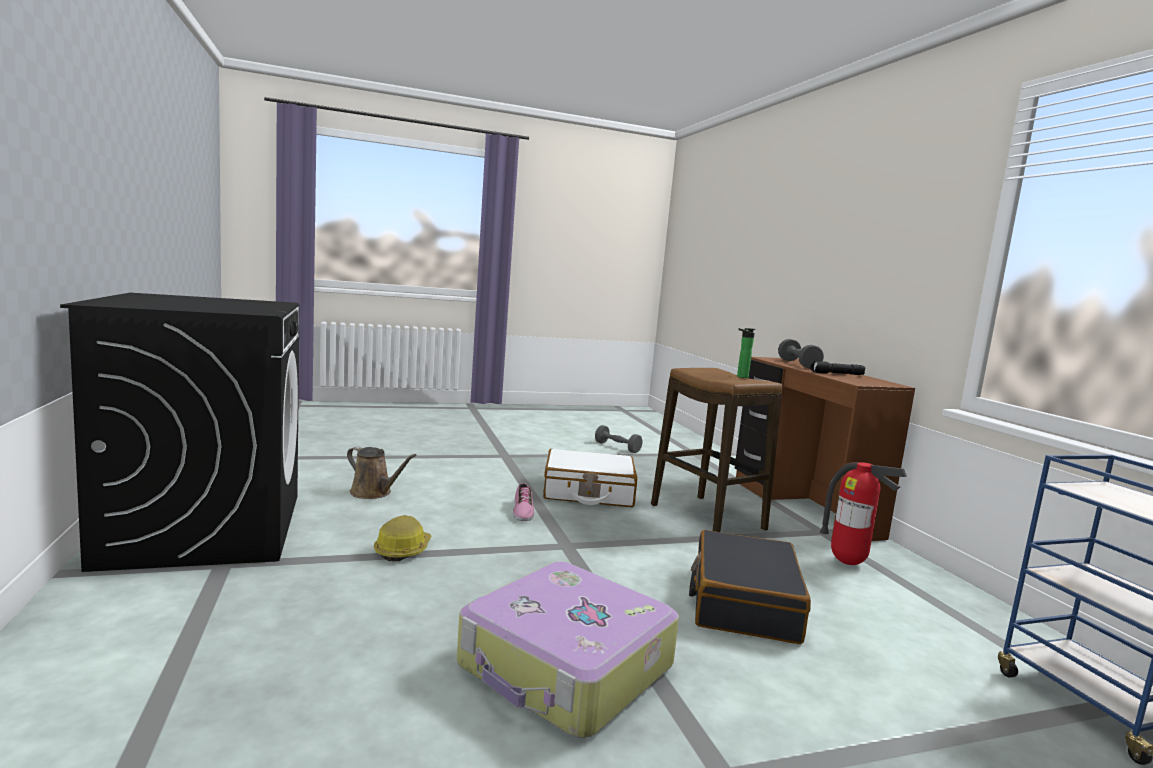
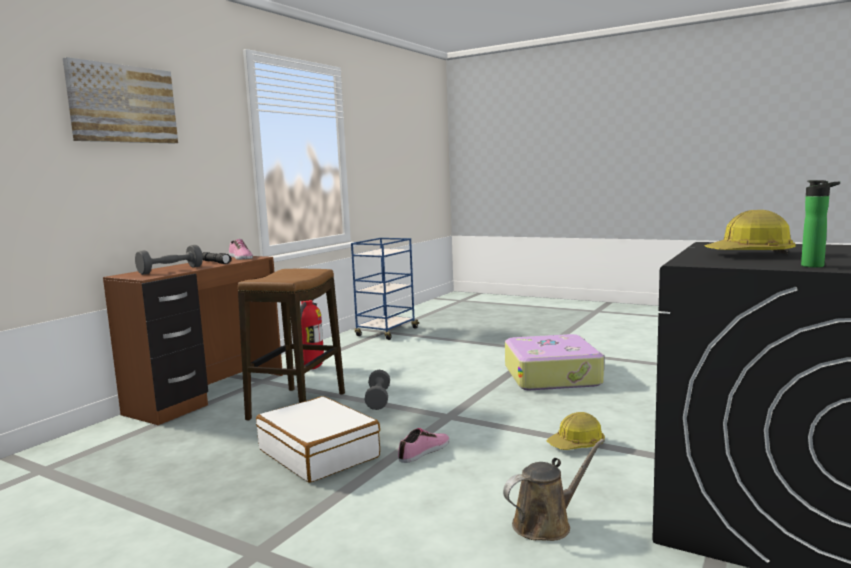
camera: 130 degrees left, 0 degrees up
(229, 304) = (750, 254): none -> hard hat
(373, 493) = (546, 523): brown watering can -> brown watering can turned 75 degrees clockwise
(617, 447) = (69, 516): grey dumbbell -> grey dumbbell (378, 399)
(740, 377) = (273, 275): bottle -> bottle (816, 266)
(743, 603) = (420, 371): black suitcase -> none
(850, 203) = (122, 104): none -> picture
(869, 382) = (240, 258): none -> shoe

